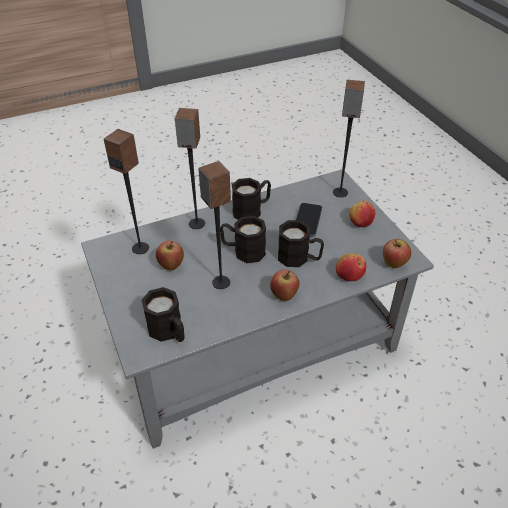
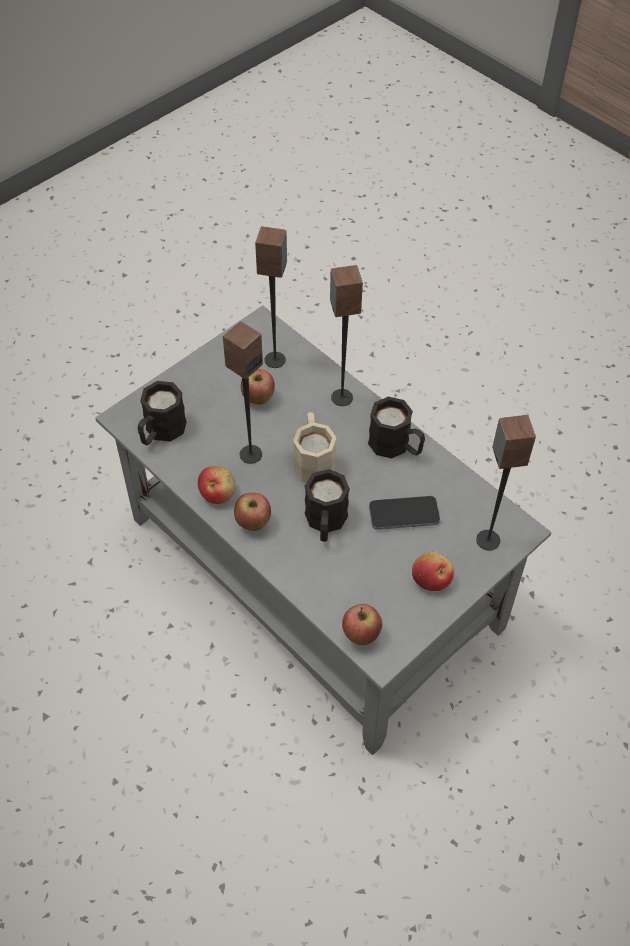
camera: 70 degrees right, 10 degrees up
(243, 251) = (313, 460): black mug -> beige mug
(349, 275) = (317, 586): apple -> apple (217, 493)

